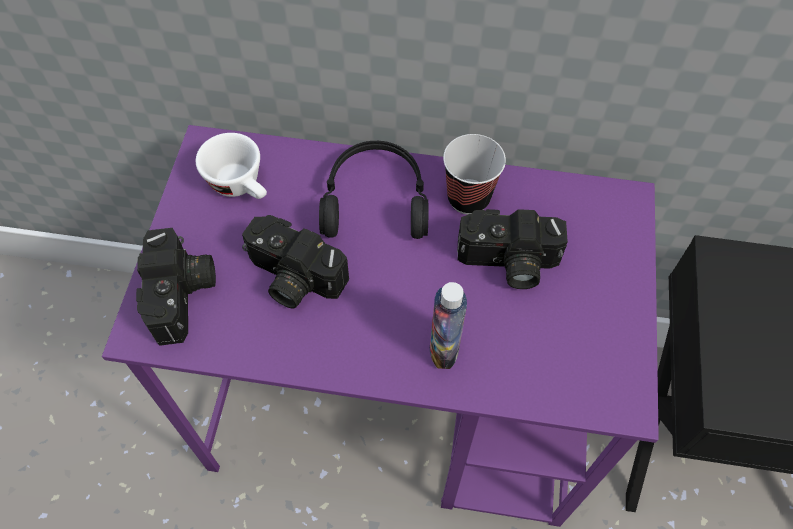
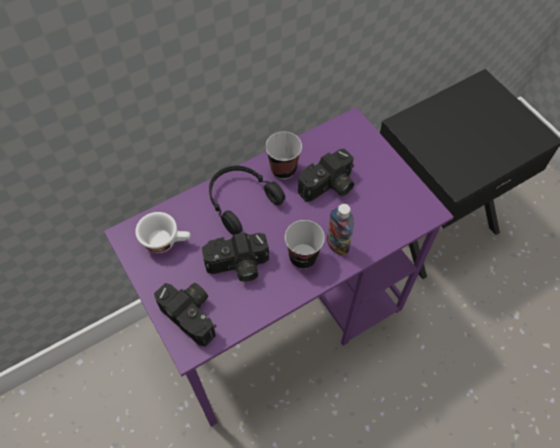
camera: 40 degrees left, 0 degrees up
(383, 329) = (303, 257): none -> cup

